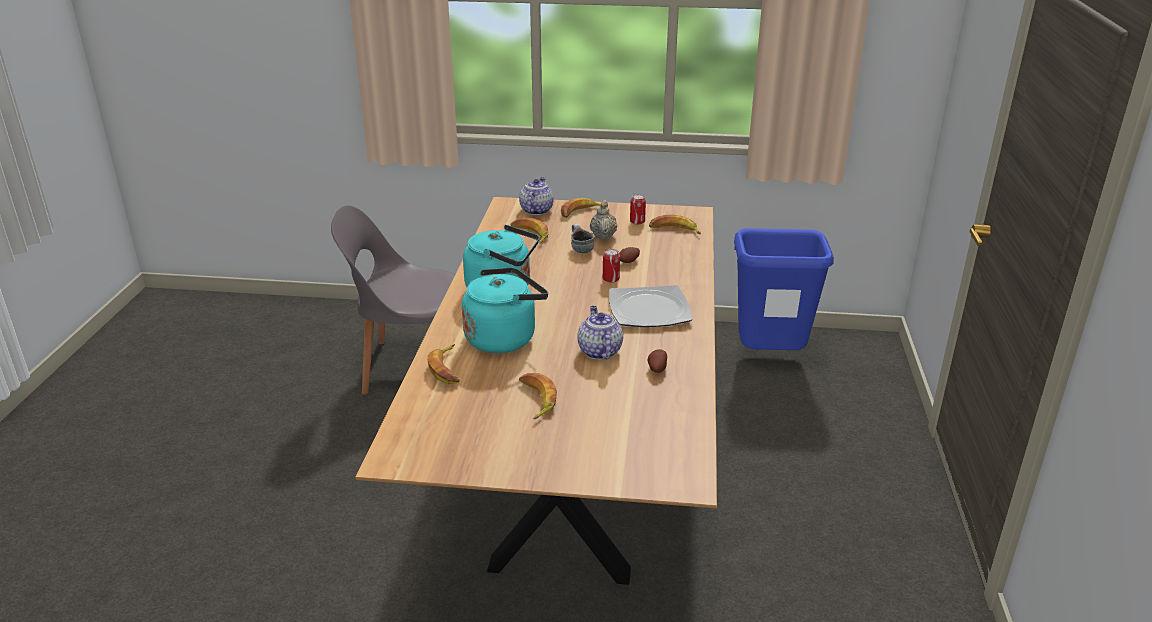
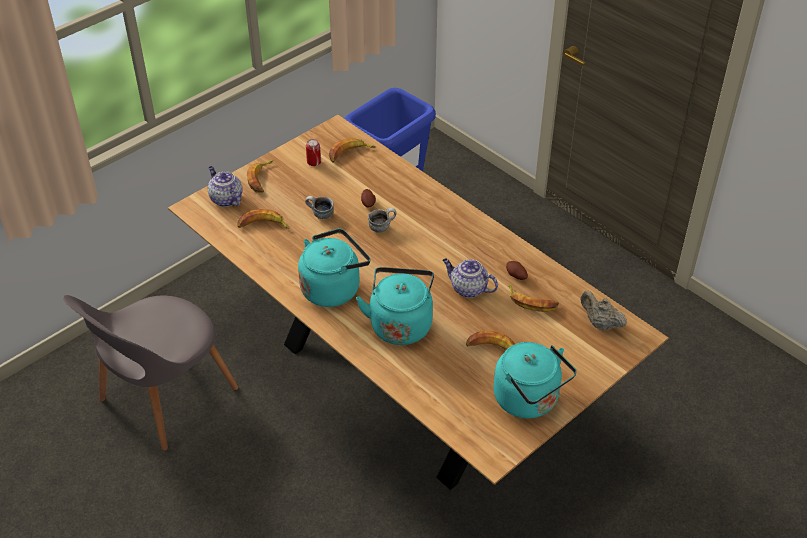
camera: 50 degrees left, 15 degrees up
(447, 369) = (411, 373): banana -> banana (531, 301)
(494, 449) = (529, 400): none -> turquoise kettle
(603, 235) = (313, 191): beige teapot -> beige teapot (600, 324)
(611, 279) = (382, 227): can -> mug
(648, 310) = (443, 235): plate -> none

